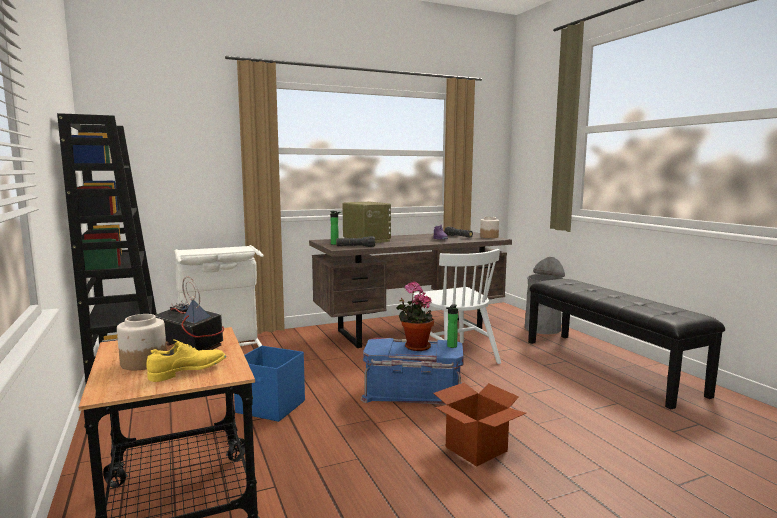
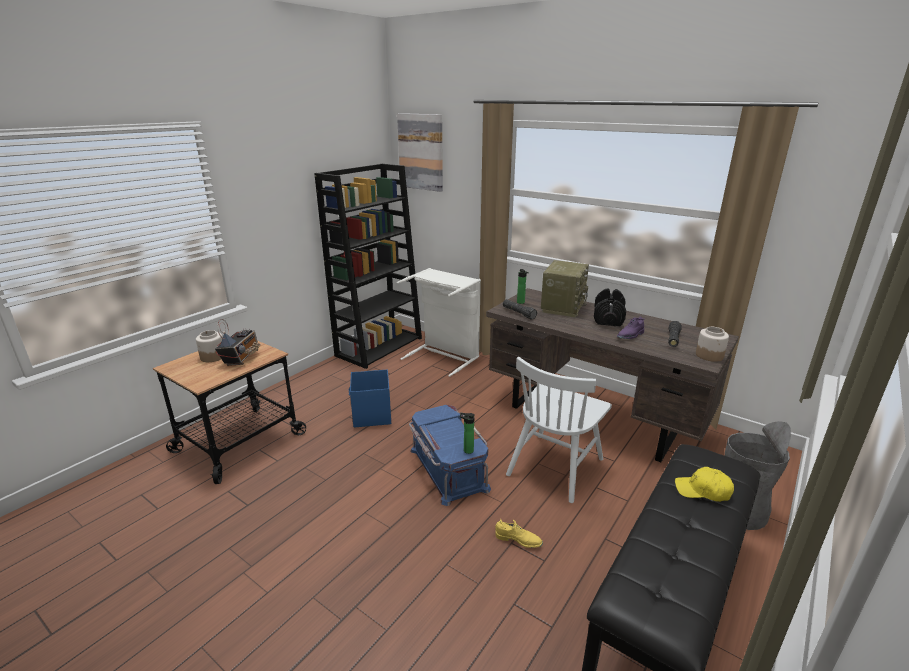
camera: 60 degrees right, 15 degrees up
(135, 113) = (421, 152): none -> picture
(188, 371) = (202, 372): yellow shoe -> yellow shoe (518, 540)
(405, 238) = (608, 318): none -> black dumbbell
(415, 347) = (453, 432): potted plant -> none
(476, 449) = (372, 535): cardboard box -> none
(586, 288) = (703, 491): none -> yellow cap

